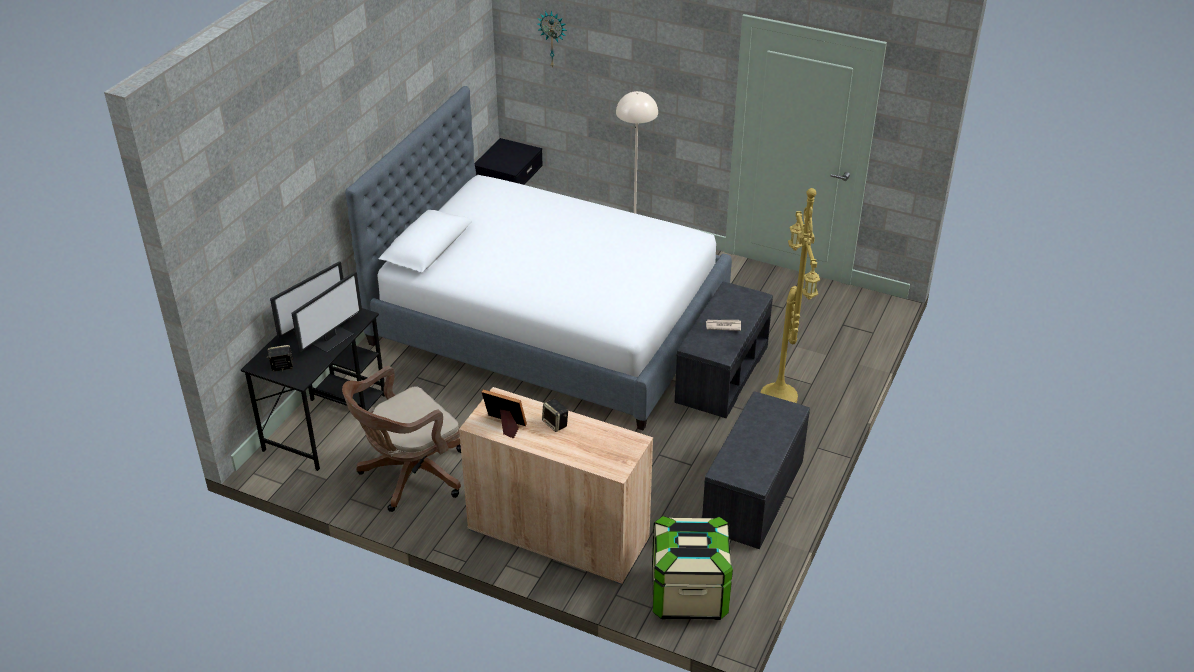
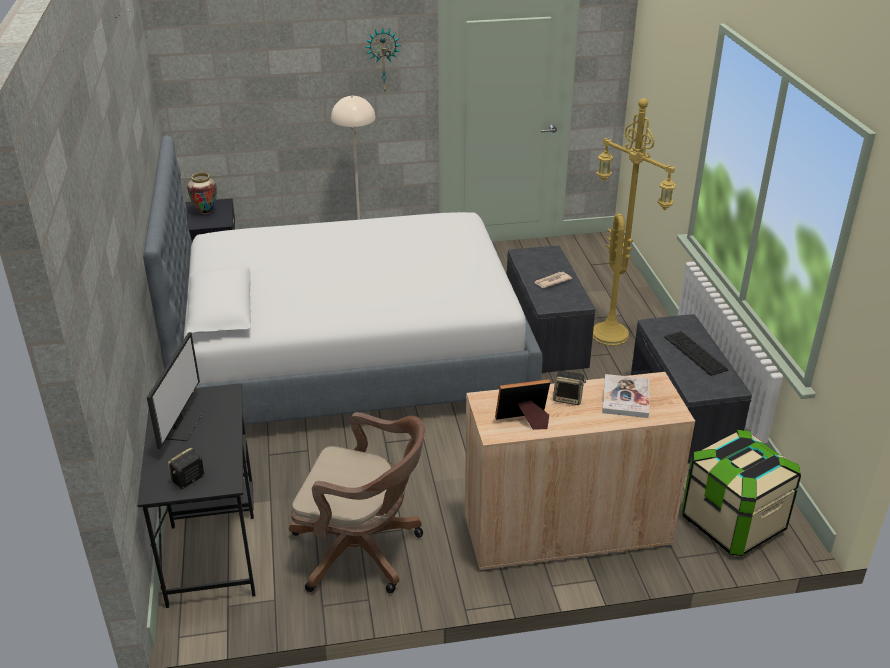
camera: 35 degrees left, 5 degrees down
(332, 338) = (216, 427): monitor -> none
(409, 476) = (363, 551): brown office chair -> brown office chair turned 90 degrees counterclockwise
(509, 155) = (205, 212): none -> vase
(553, 38) = (228, 71): wall clock -> wall clock (383, 59)
(596, 443) = (625, 397): none -> book
(763, 440) = (695, 353): none -> keyboard

